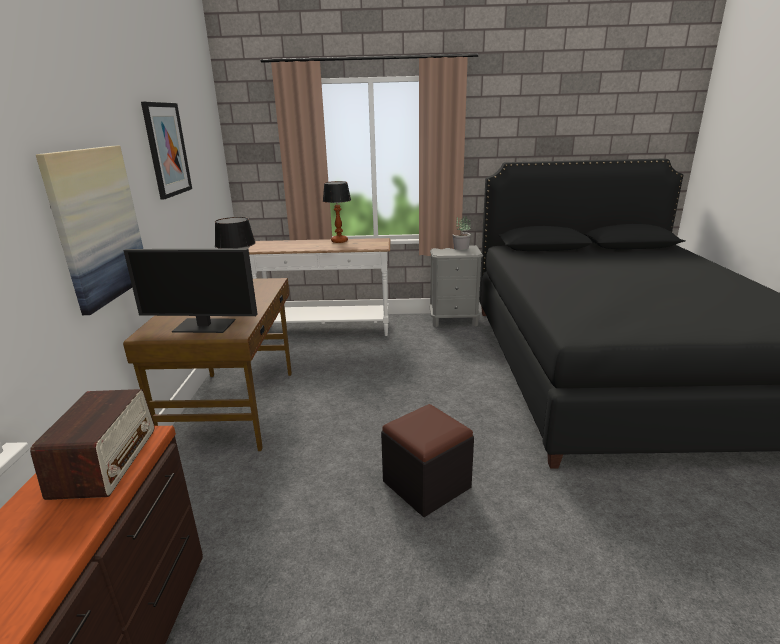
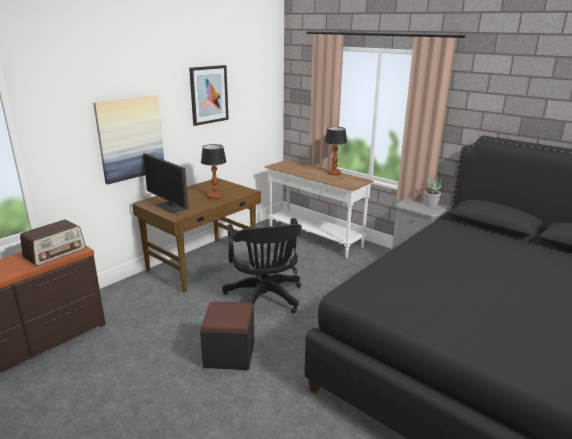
camera: 40 degrees right, 0 degrees up
(372, 409) = (265, 299): none -> black office chair

